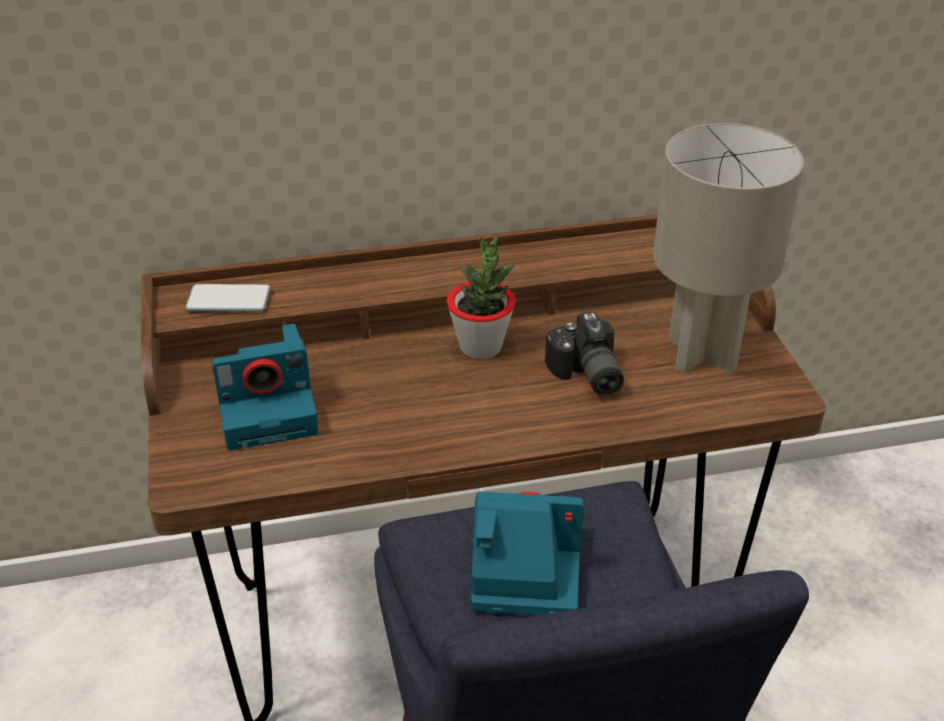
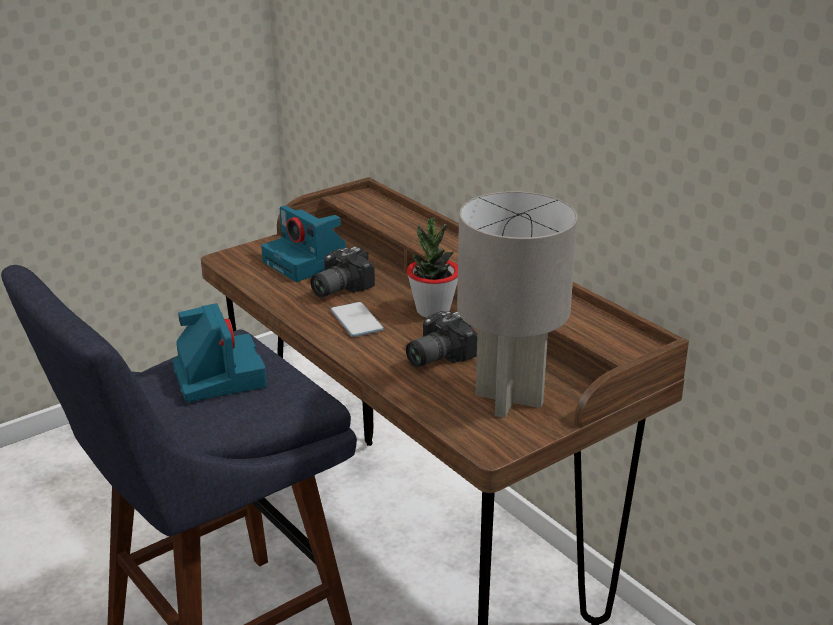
camera: 65 degrees right, 10 degrees down
(228, 300) = (370, 206): phone -> phone (356, 321)
(364, 404) = (337, 288): none -> camera

